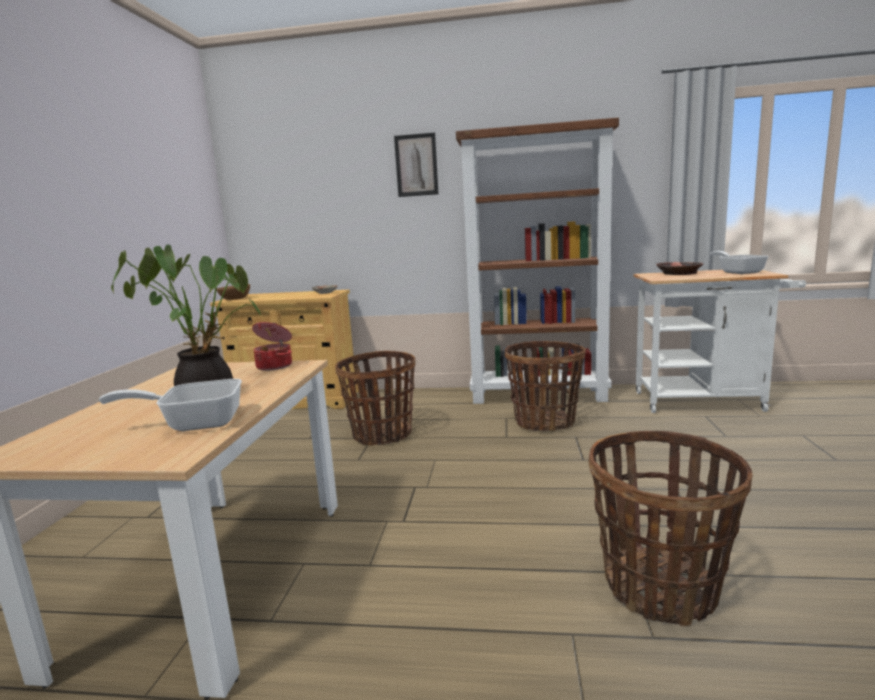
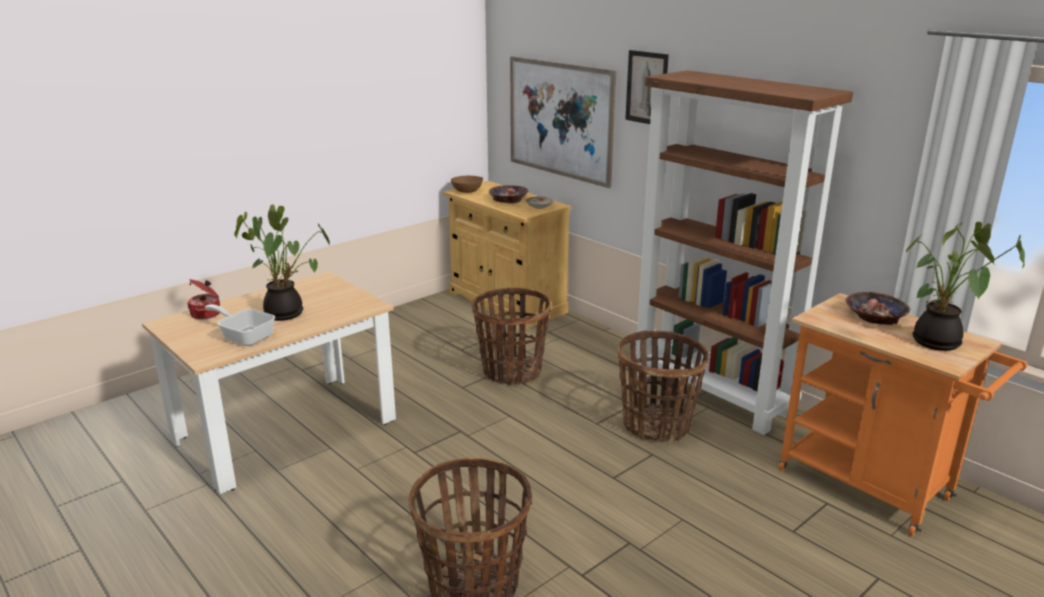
camera: 40 degrees right, 10 degrees up
(275, 366) = (357, 299): cooking pot -> cooking pot (207, 314)
(286, 295) = (508, 199): none -> bowl
(322, 214) = (560, 119): none -> picture
(705, 401) = (873, 488): white cart -> orange cart
(738, 272) = (939, 344): frying pan -> potted plant

